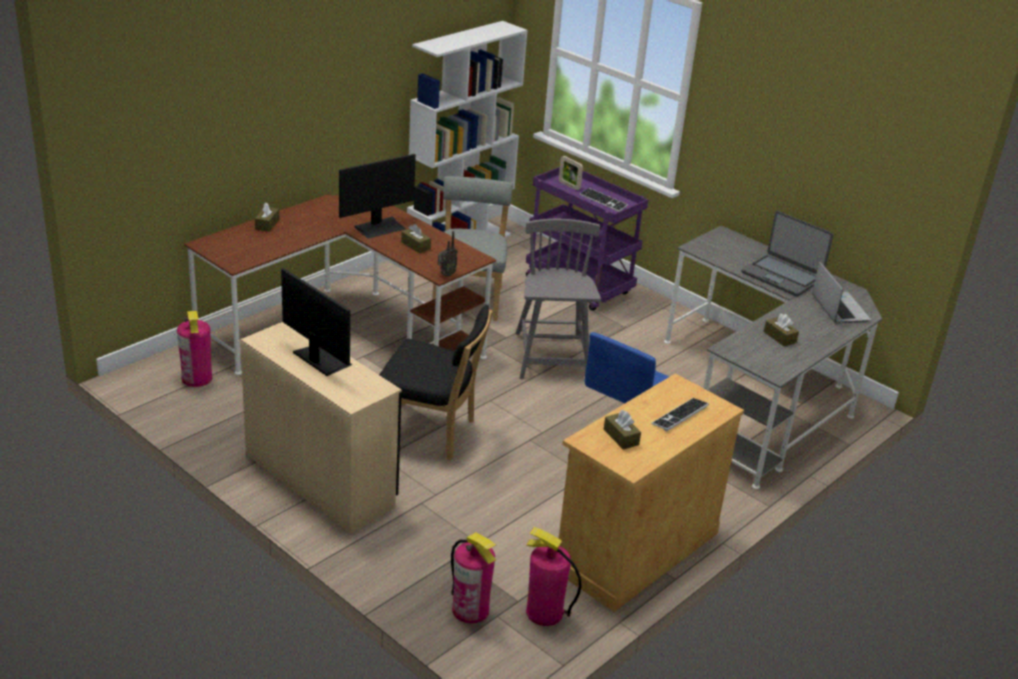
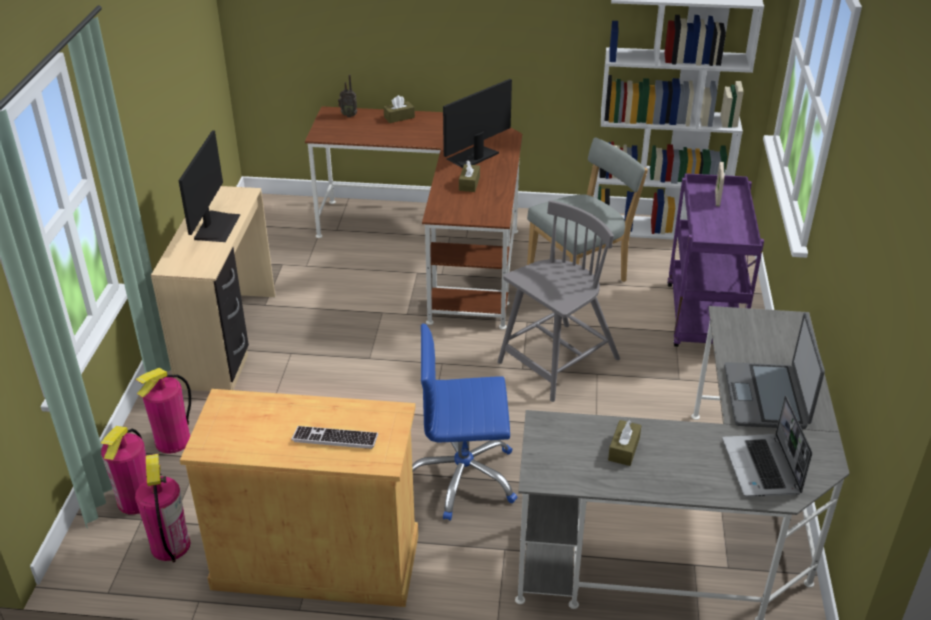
camera: 55 degrees right, 5 degrees up
(197, 378) = (290, 225): fire extinguisher -> fire extinguisher (173, 441)
(380, 227) = (473, 157): monitor -> monitor turned 120 degrees clockwise
(430, 433) = (353, 358): black chair -> none
(446, 275) = (442, 217): radio -> radio (348, 115)
(603, 201) = (722, 227): keyboard -> none
(621, 437) = (252, 419): brown tissue box -> none
(838, 308) = (762, 468): laptop -> laptop turned 135 degrees clockwise

